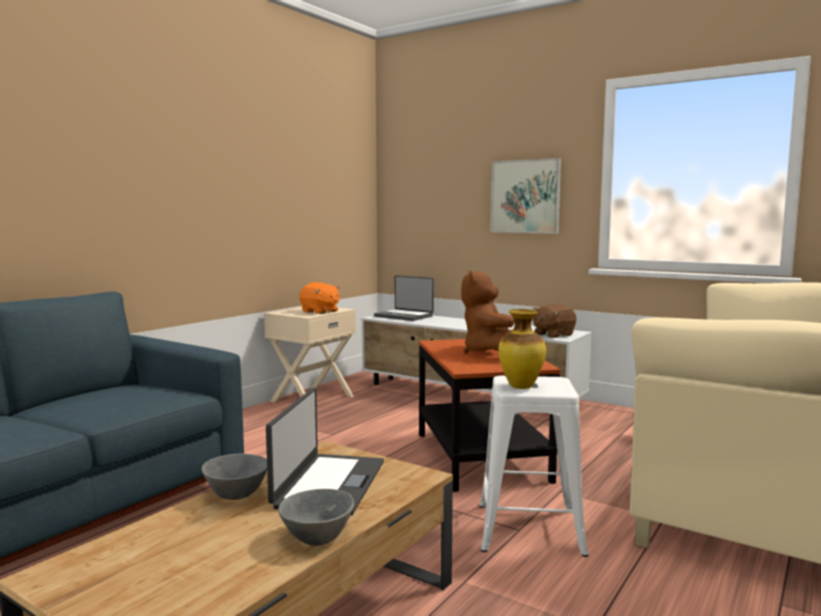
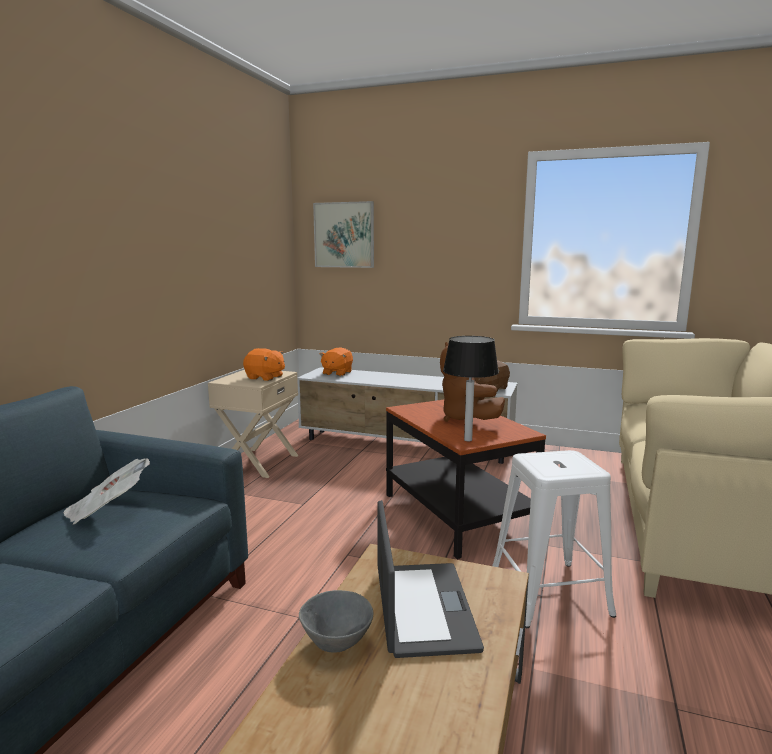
camera: 15 degrees left, 5 degrees up
(118, 394) = (108, 510): none -> newspaper
(316, 537) = (471, 694): grey bowl -> none
(404, 316) = (337, 373): laptop -> orange plush toy
(471, 367) = (468, 440): none -> table lamp
(522, 387) = (553, 468): vase -> none
(525, 196) = (449, 258): picture -> picture (344, 235)

